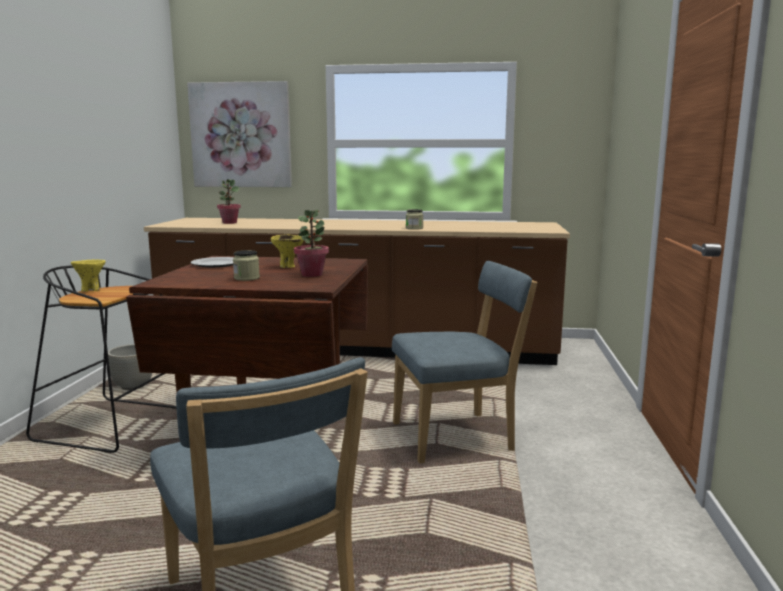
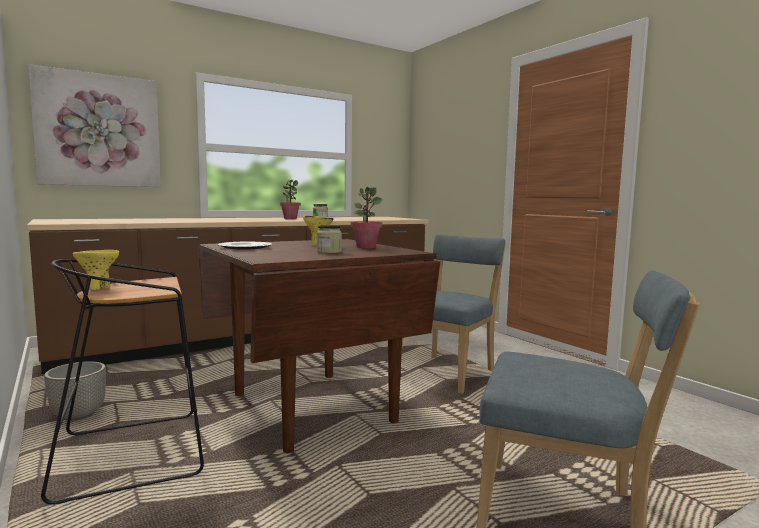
camera: 40 degrees left, 5 degrees down
(229, 223) = (123, 220): potted plant -> potted plant (290, 219)

